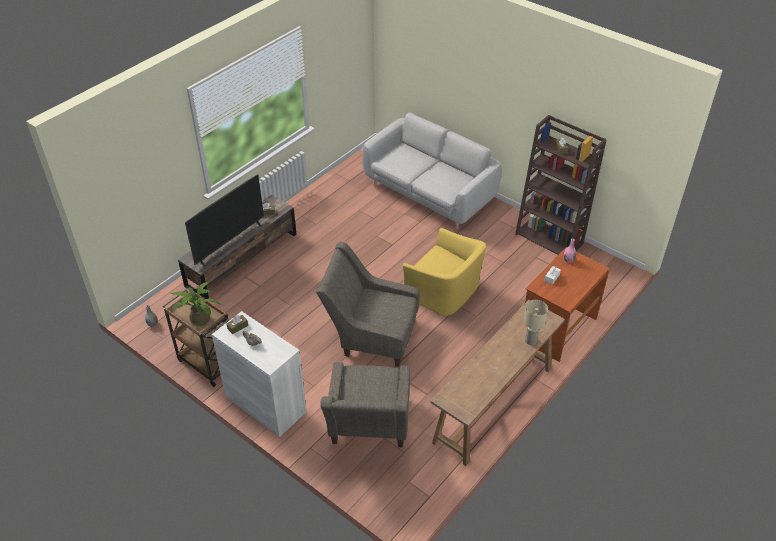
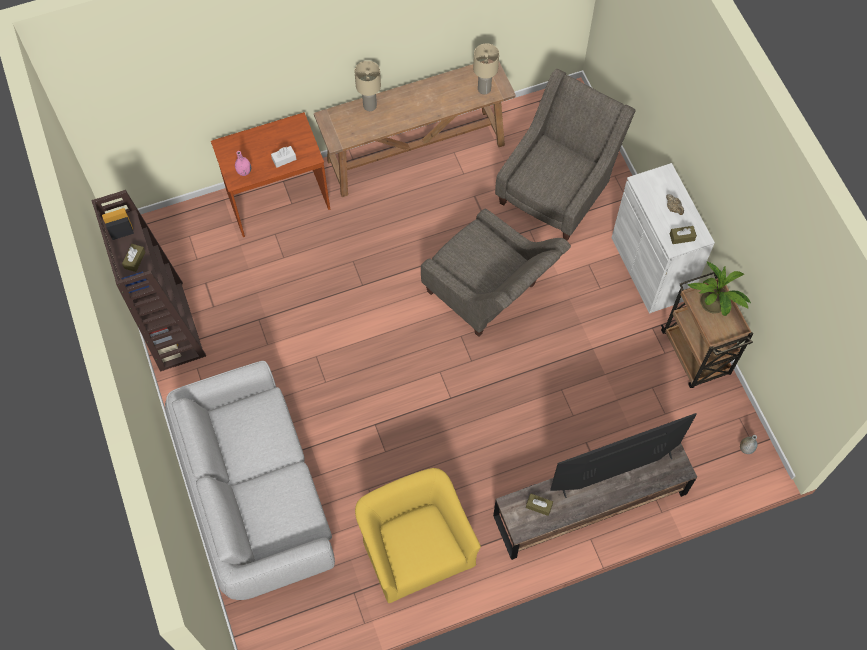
camera: 150 degrees left, 20 degrees up
(444, 292) = (364, 313): yellow armchair -> yellow armchair (415, 547)
(457, 393) = (484, 89): none -> beige table lamp

